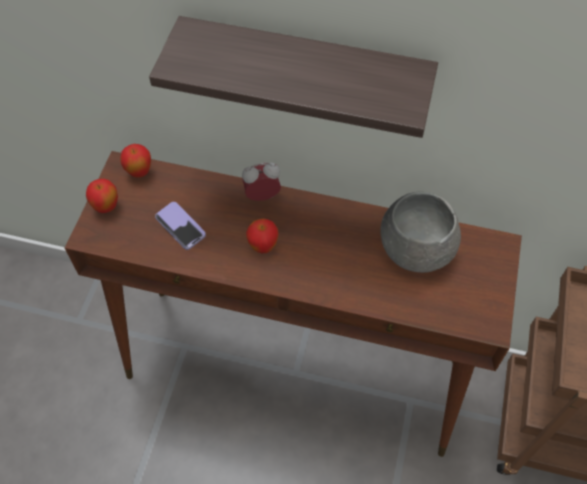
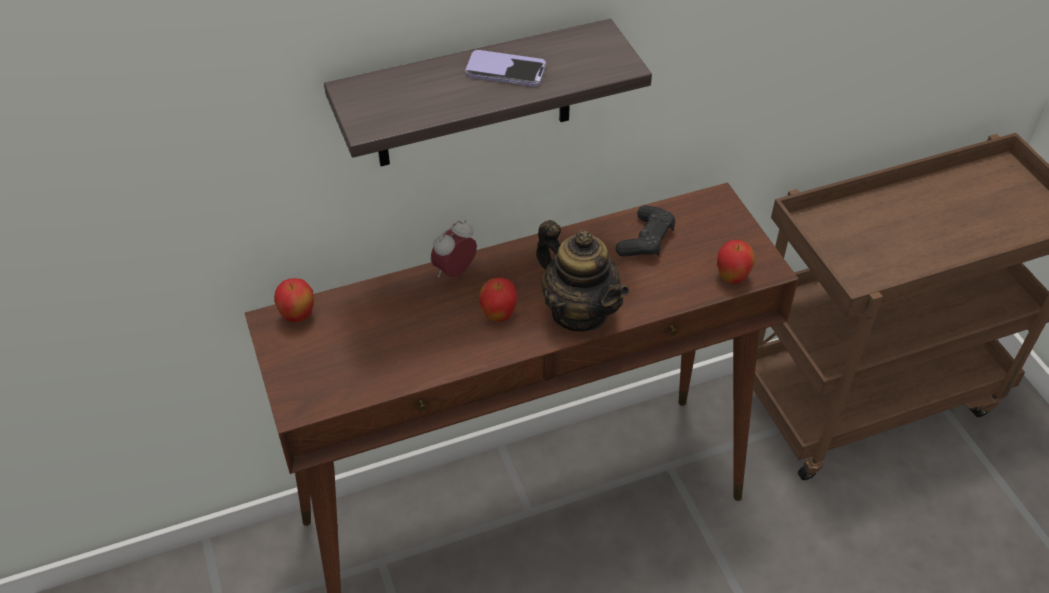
camera: 35 degrees left, 10 degrees down
(106, 207) = (291, 369): apple -> apple (732, 278)
(180, 226) = (393, 343): phone -> phone (505, 71)
(320, 276) = (579, 311): none -> teapot
(416, 248) = (646, 240): grey bowl -> black game controller

